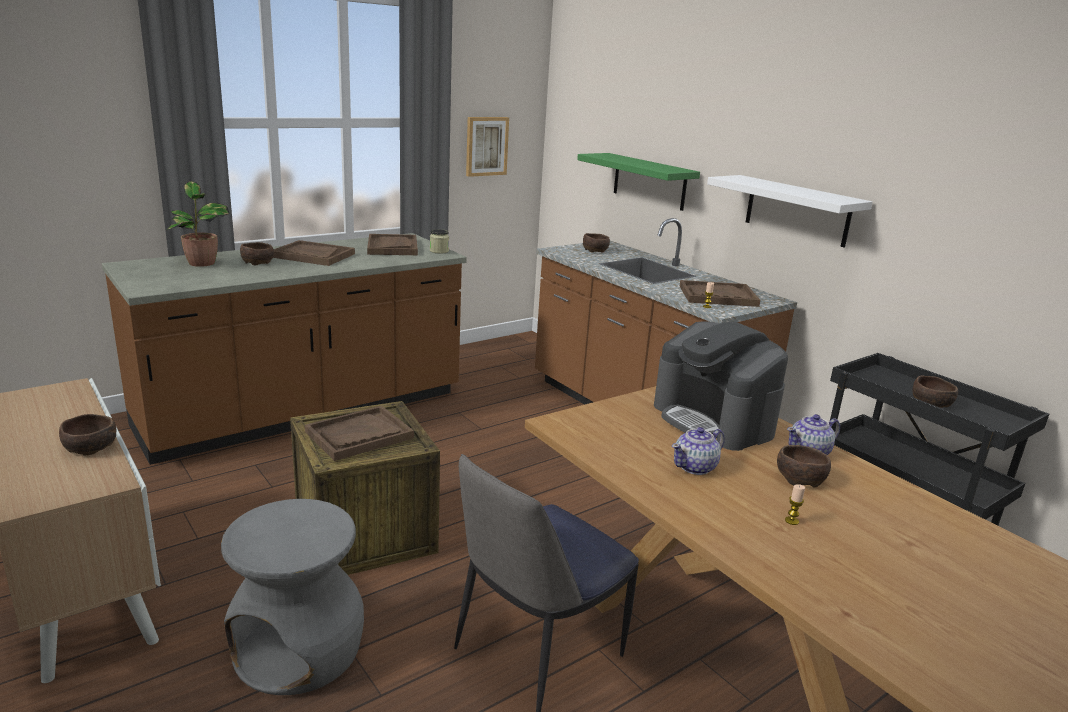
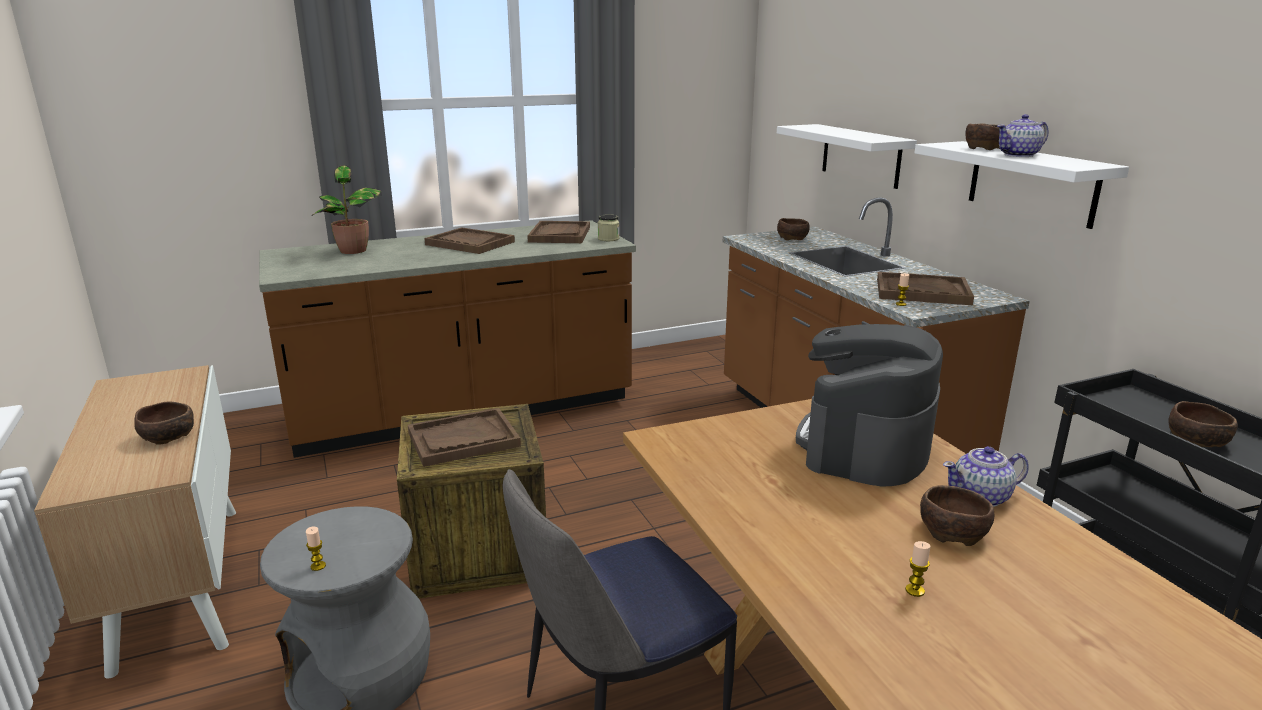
camera: 15 degrees right, 0 degrees up
(258, 262) = (409, 250): brown bowl -> brown bowl (985, 148)
(280, 552) = (318, 566): none -> candle
(486, 146) = (681, 123): picture -> none
(649, 181) = (860, 155): green shelf -> white shelf
(695, 467) = (811, 505): teapot -> teapot (1019, 155)
(714, 420) = (864, 446): coffee machine -> coffee machine turned 45 degrees clockwise

